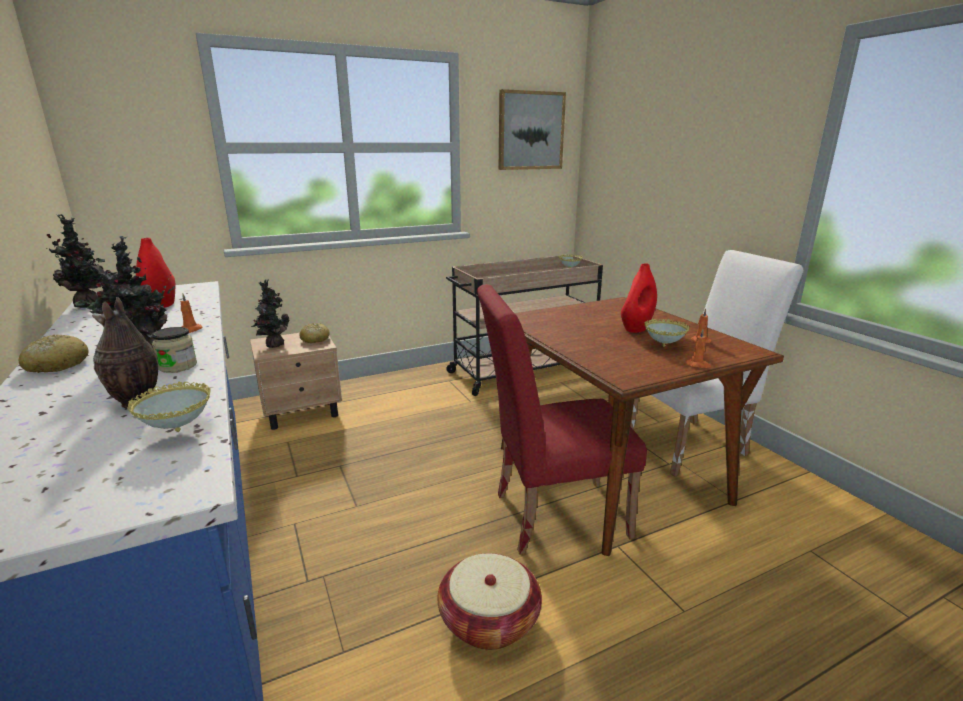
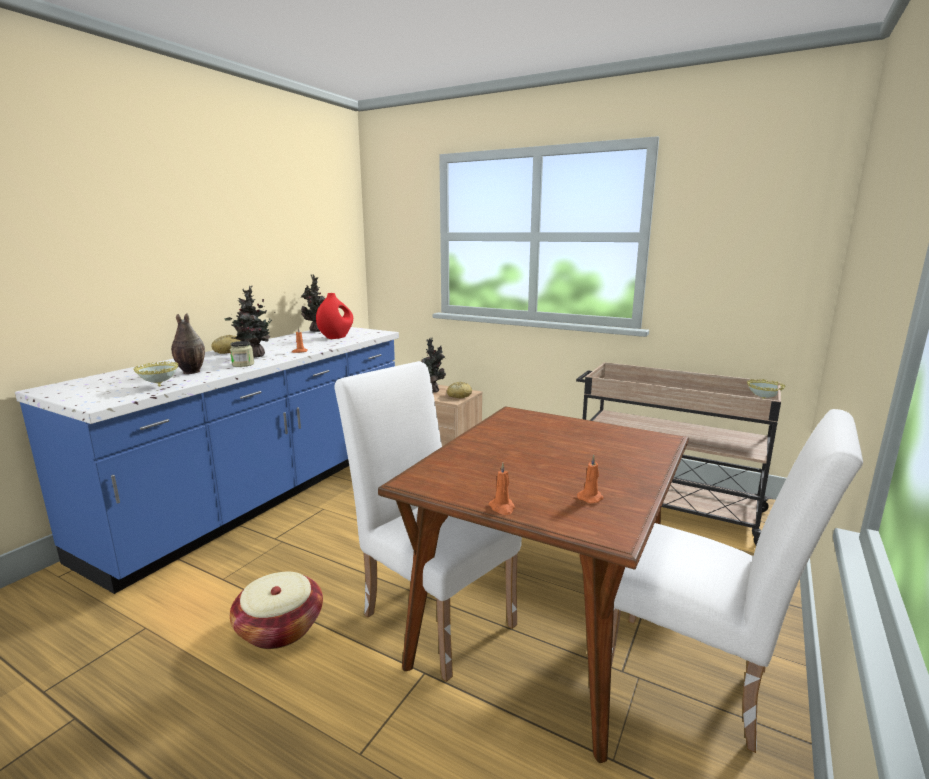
camera: 55 degrees right, 5 degrees down
(530, 131) = (754, 217): picture -> none
(550, 515) = (432, 613): red chair -> white chair
(636, 328) = (573, 461): red vase -> none
(663, 347) = (535, 482): bowl -> none

